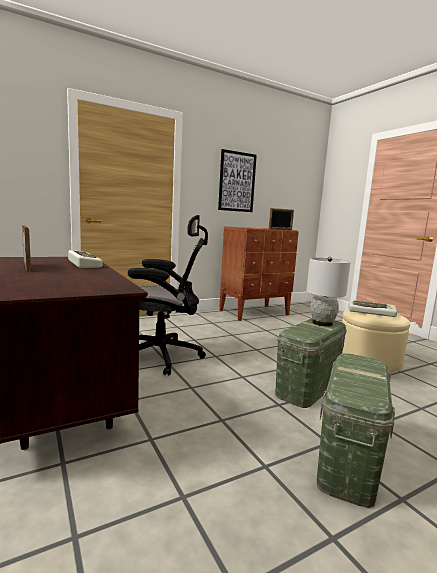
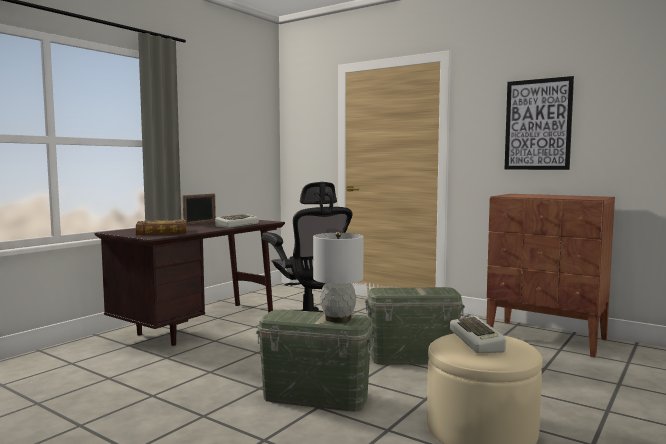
camera: 65 degrees right, 5 degrees down
(81, 283) = (161, 232): none -> book
(280, 229) = (576, 198): picture frame -> none
(348, 460) = (178, 426): green storage box -> green storage box (413, 357)

